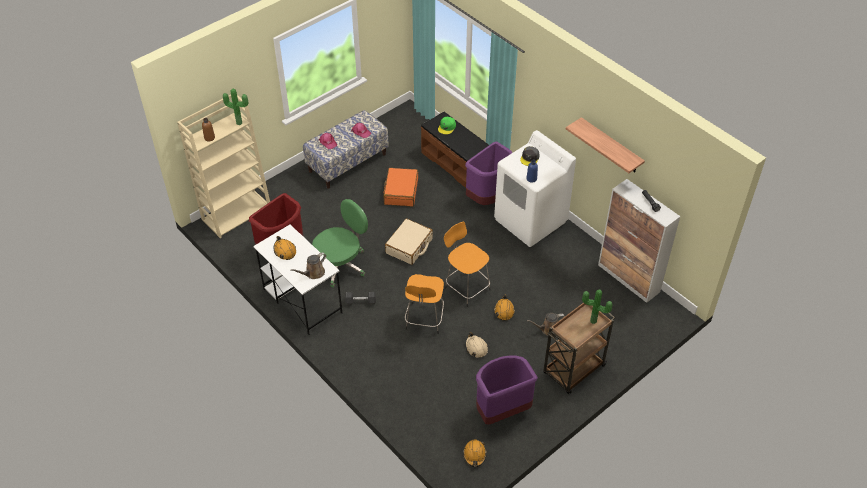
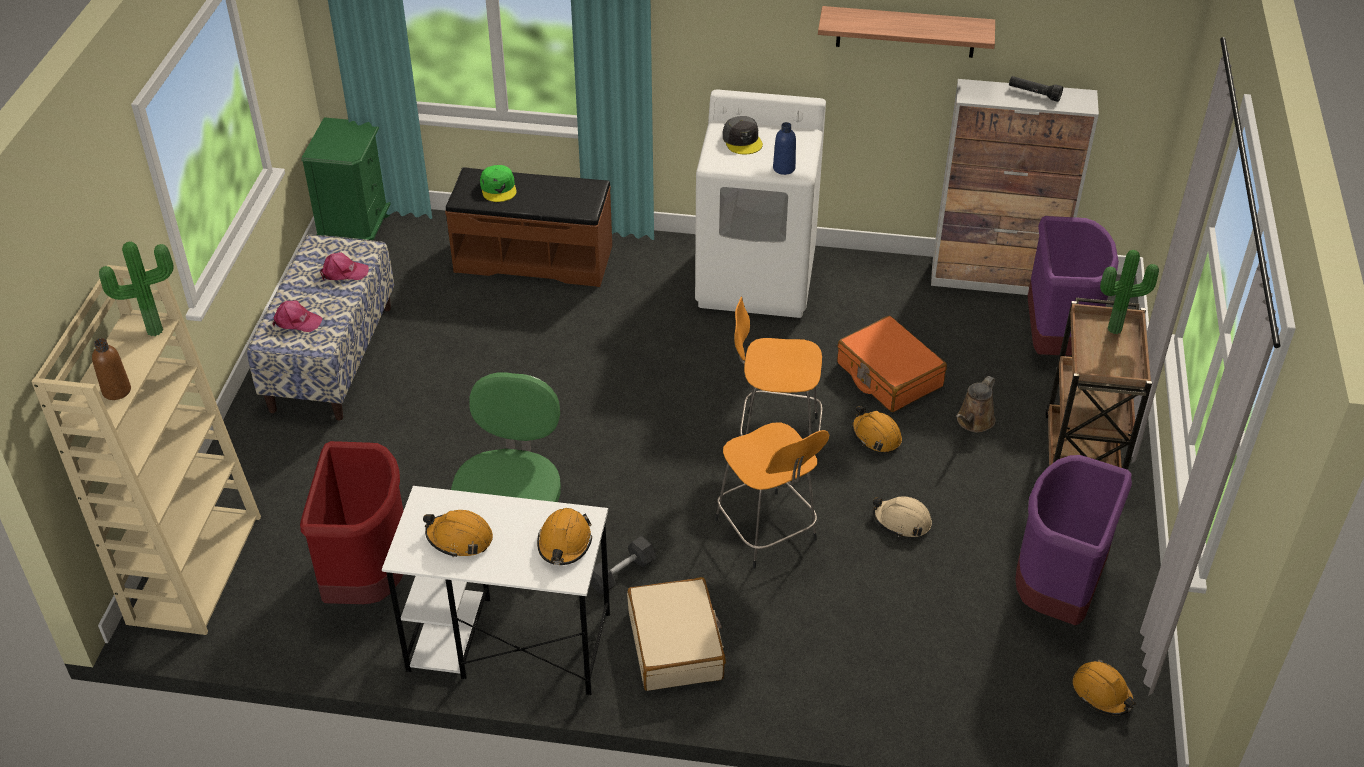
camera: 40 degrees left, 5 degrees down
(313, 273) = (564, 543): brown watering can -> orange hard hat
(400, 192) = (487, 352): orange suitcase -> orange suitcase (888, 375)
(404, 116) = (356, 231): none -> green nightstand
(409, 246) = (604, 430): beige suitcase -> beige suitcase (676, 645)
(489, 197) = (649, 280): purple trash can -> purple trash can (1056, 340)

